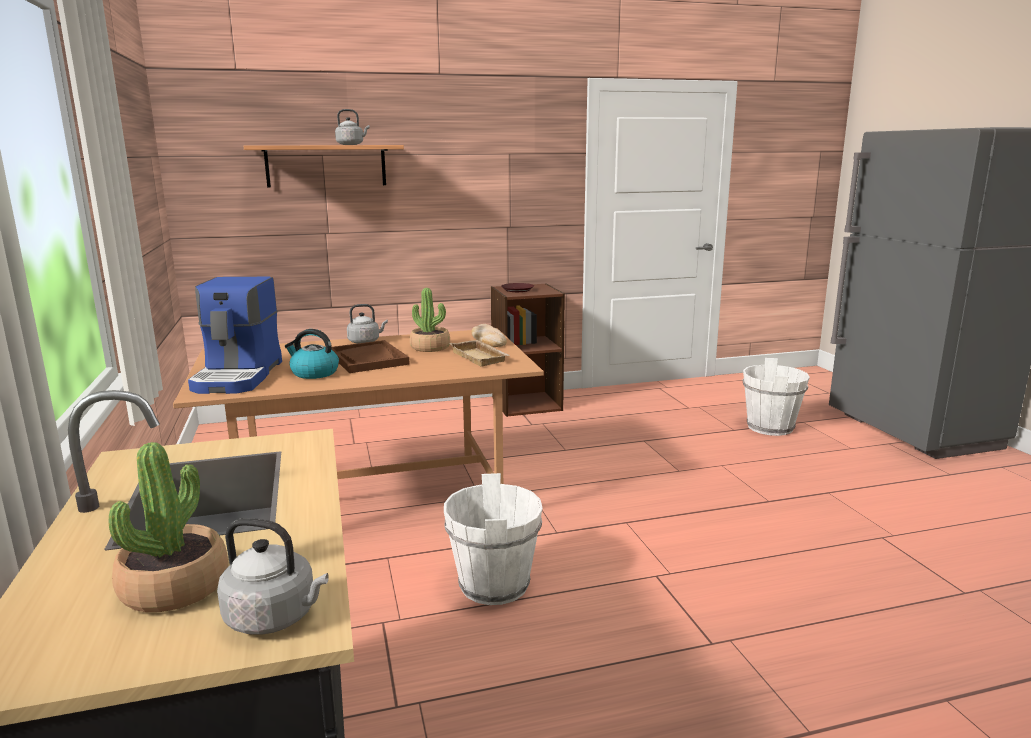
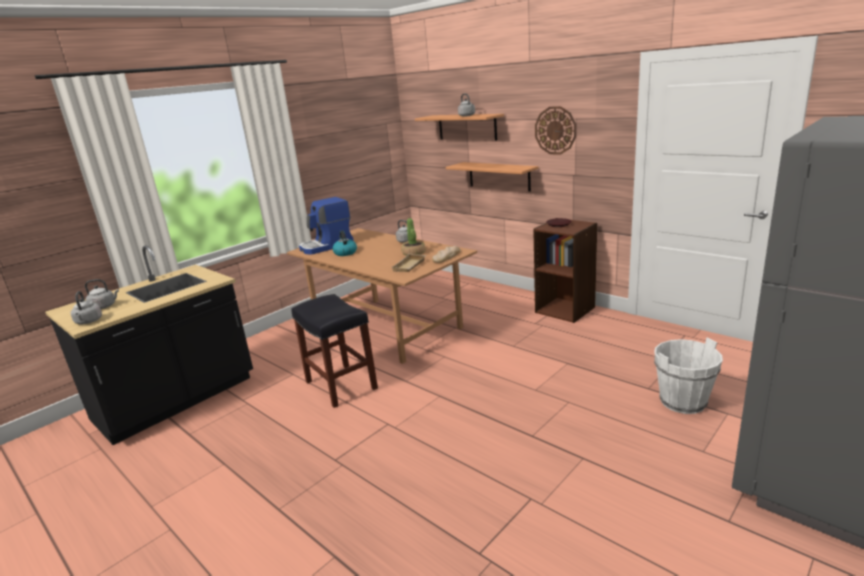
camera: 60 degrees right, 5 degrees up
(174, 586) = (105, 306): potted plant -> grey kettle
(368, 359) = (378, 252): brown tray -> none
(389, 240) = (499, 176): none -> shelf
(482, 169) = (555, 130): none -> wall clock
(493, 585) = (340, 385): white bucket -> black stool

